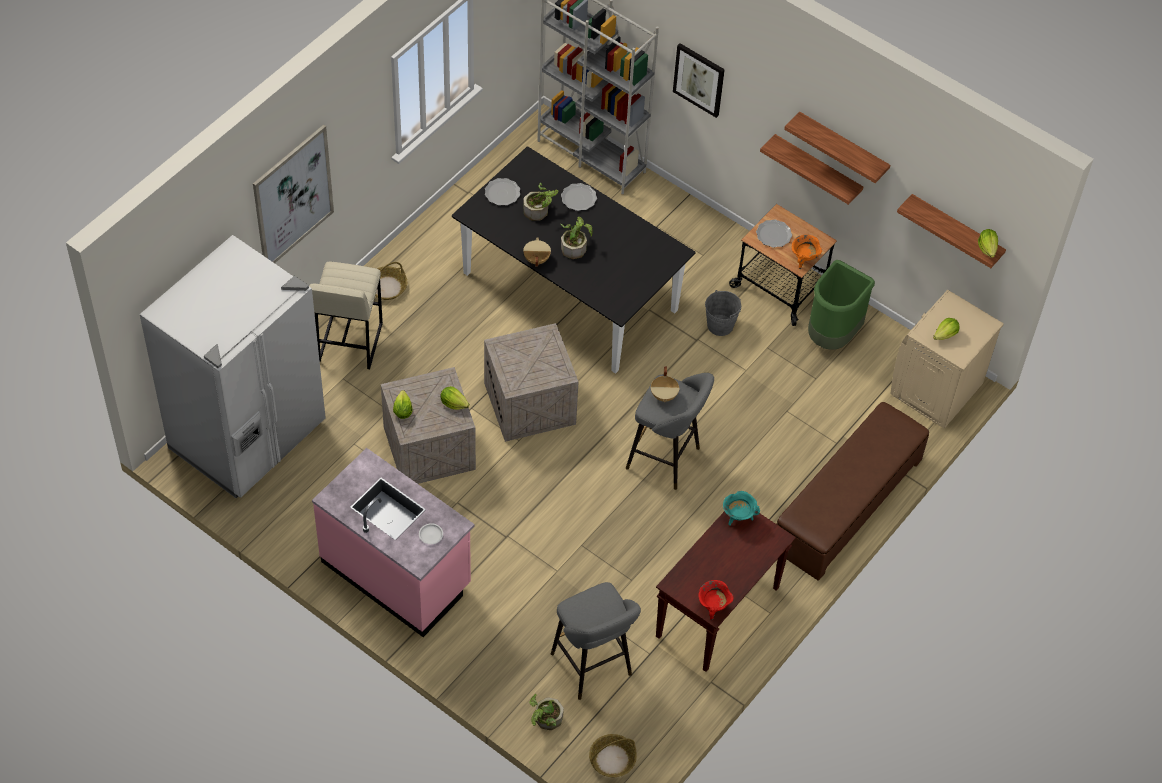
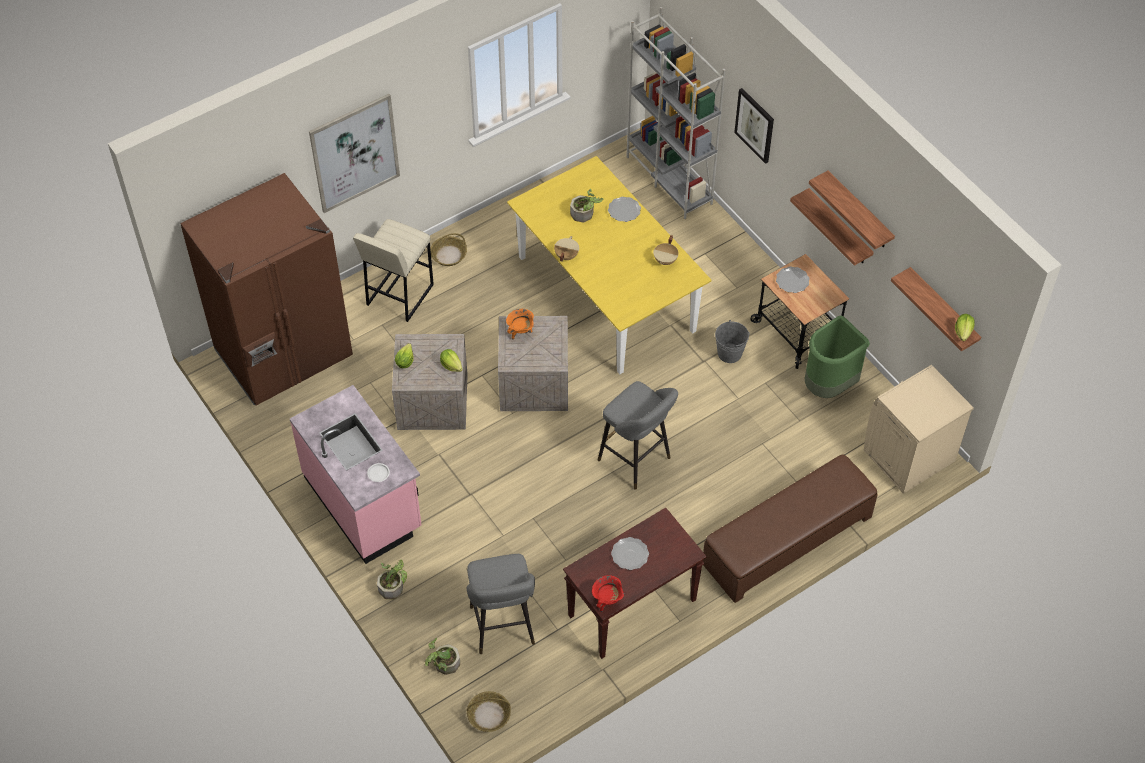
camera: 20 degrees right, 0 degrees up
(248, 435) = (284, 354): white fridge -> brown fridge
(502, 193) = (558, 191): plate -> plate (630, 554)
(569, 292) = (605, 293): black dining table -> yellow dining table
(575, 246) = (605, 251): potted plant -> potted plant (393, 586)
(664, 395) = (633, 400): beige cooking pot -> beige cooking pot (666, 260)
(738, 517) = (660, 525): turquoise cooking pot -> none
(804, 259) = (812, 309): orange cooking pot -> orange cooking pot (520, 331)
(945, 335) = (913, 406): lettuce -> none

